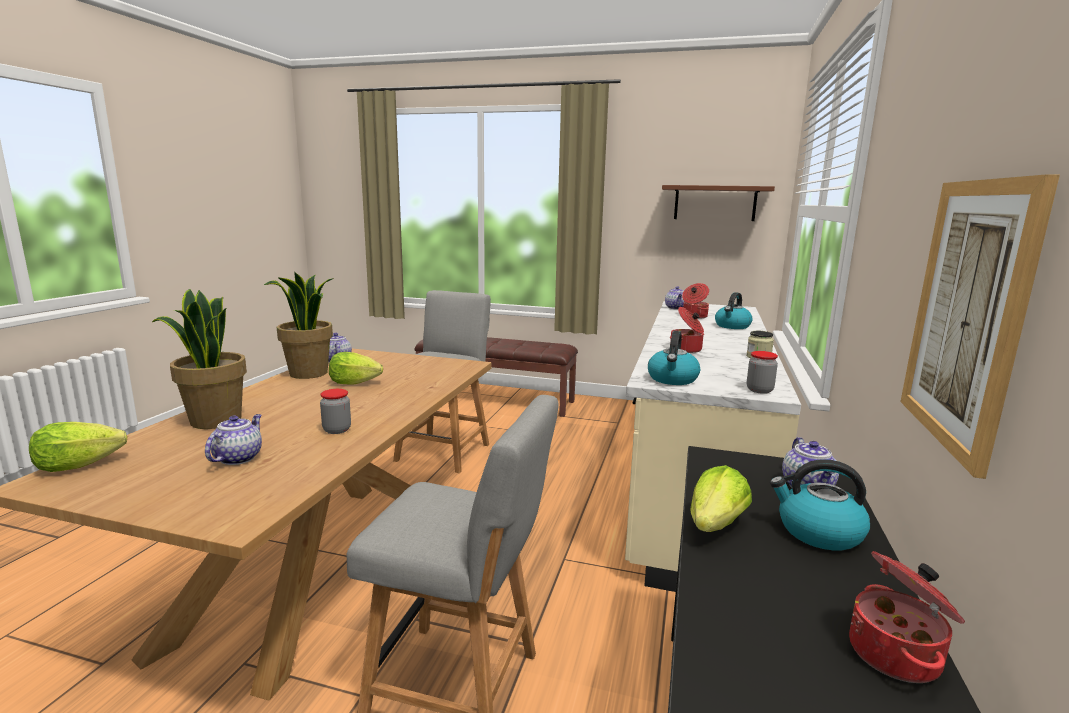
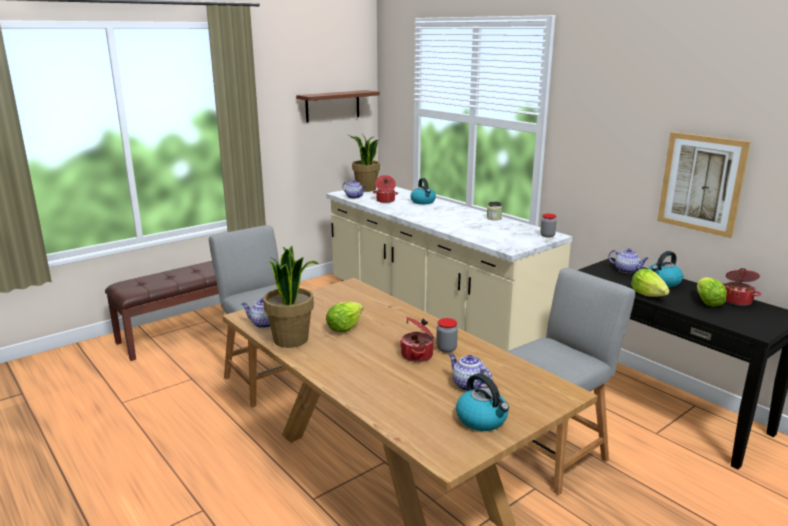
camera: 55 degrees left, 5 degrees up
(78, 466) = (426, 444): lettuce -> lettuce (707, 302)
(215, 420) = (376, 387): potted plant -> potted plant (366, 189)
(672, 379) = (512, 244): kettle -> kettle (482, 420)
(686, 349) = (460, 225): cooking pot -> cooking pot (418, 355)

